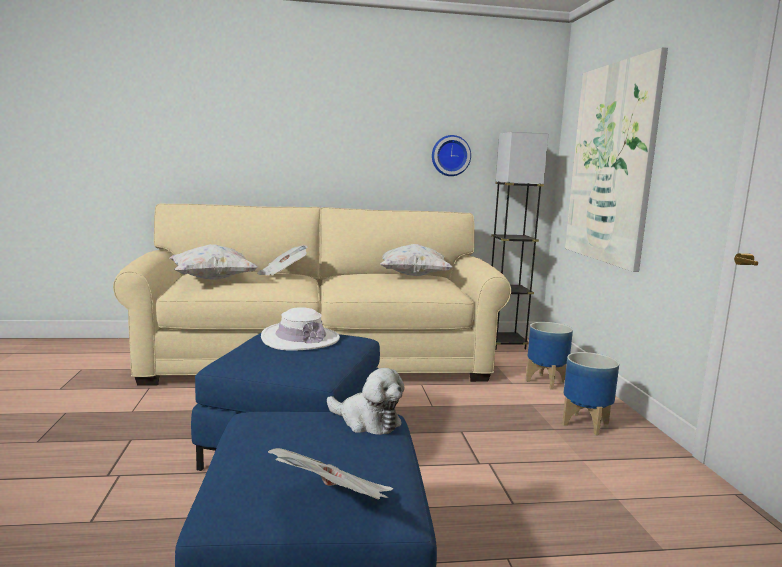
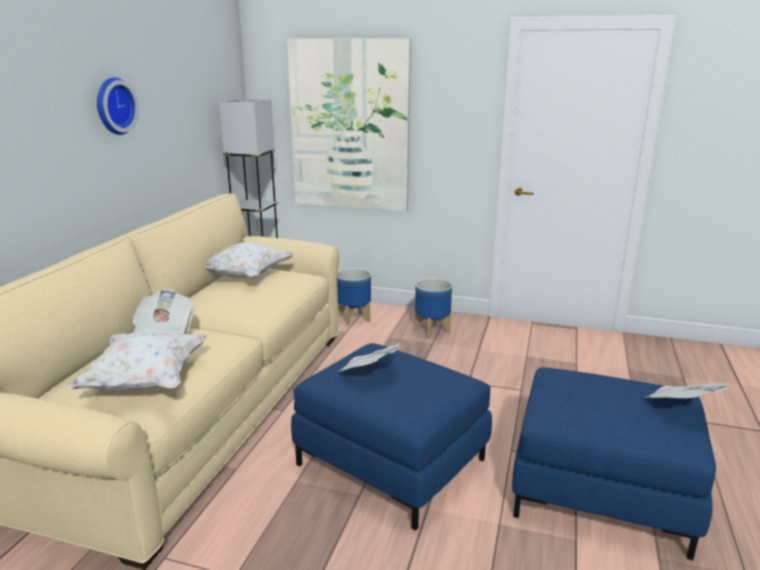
camera: 65 degrees left, 10 degrees up
(300, 338) = (369, 372): white hat -> newspaper
(366, 422) = (566, 378): plush toy -> none
(450, 155) = (187, 134): wall clock -> wall clock (113, 106)

